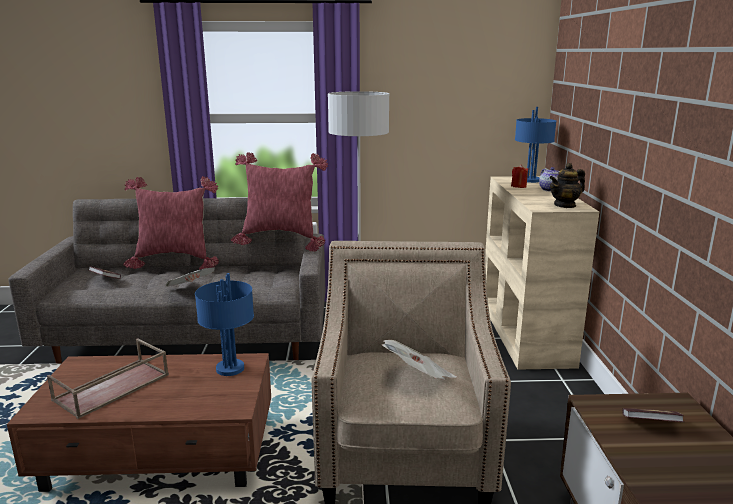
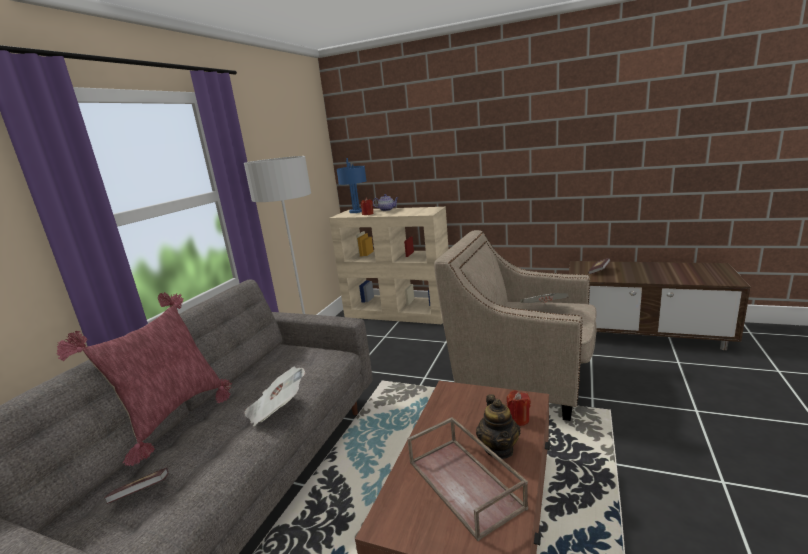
camera: 65 degrees left, 0 degrees up
(201, 403) = (518, 419): none -> red candle
(229, 369) = (459, 402): blue table lamp -> none
(281, 245) = (271, 329): red pillow -> none
(565, 205) = (426, 210): teapot -> teapot (499, 448)

